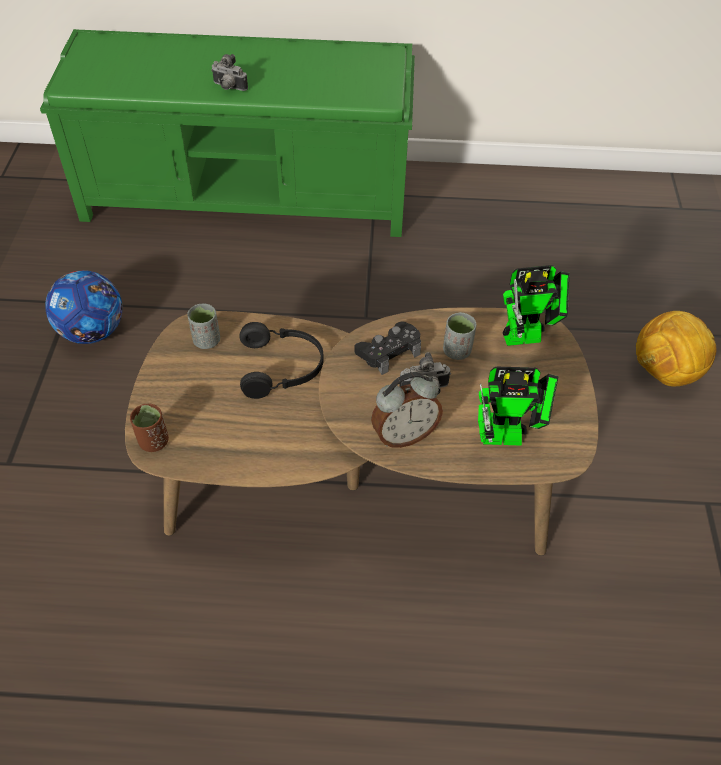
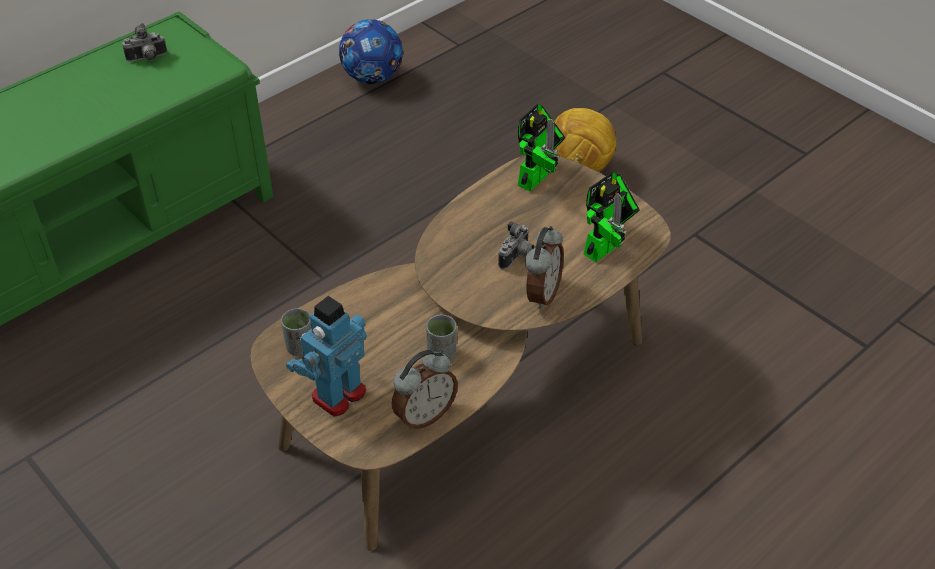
camera: 45 degrees left, 5 degrees down
(92, 332) = (88, 462): football -> football (372, 78)
(153, 441) = (362, 443): brown cup -> none
(185, 393) = (337, 394): none -> toy robot
(217, 457) = (424, 415): none -> alarm clock
(228, 88) = (64, 136): camera -> camera (147, 59)
(282, 368) = (386, 322): black headphones -> none
(389, 352) = (460, 250): black game controller -> none
(457, 351) = (504, 217): grey cup -> grey cup (441, 354)

